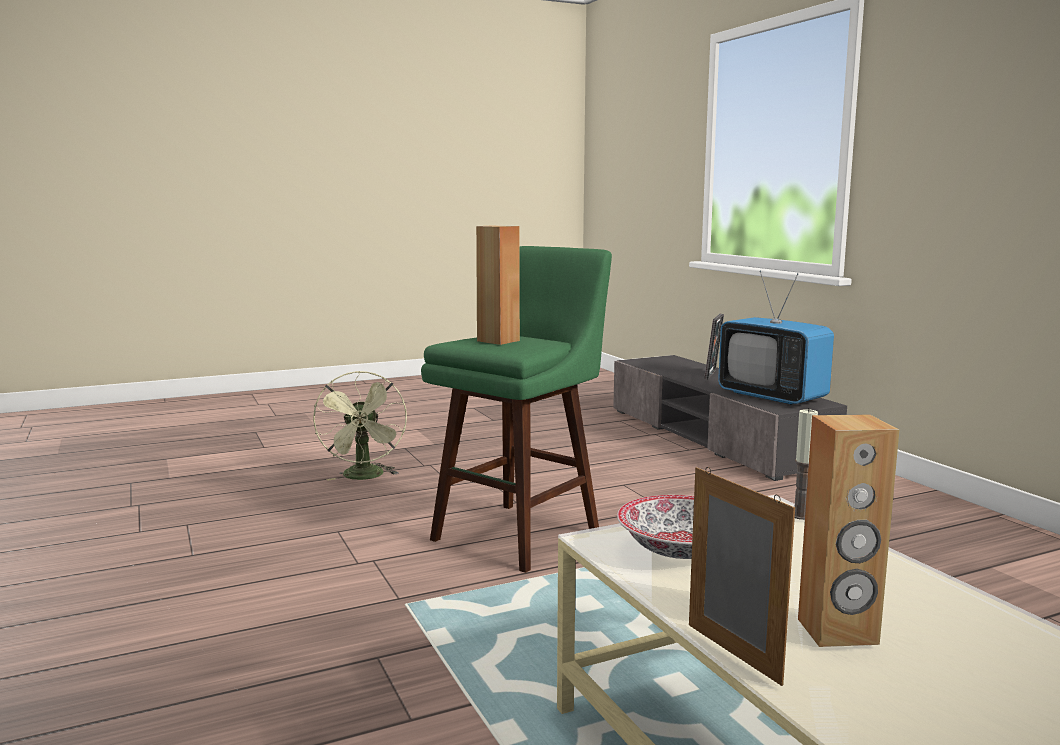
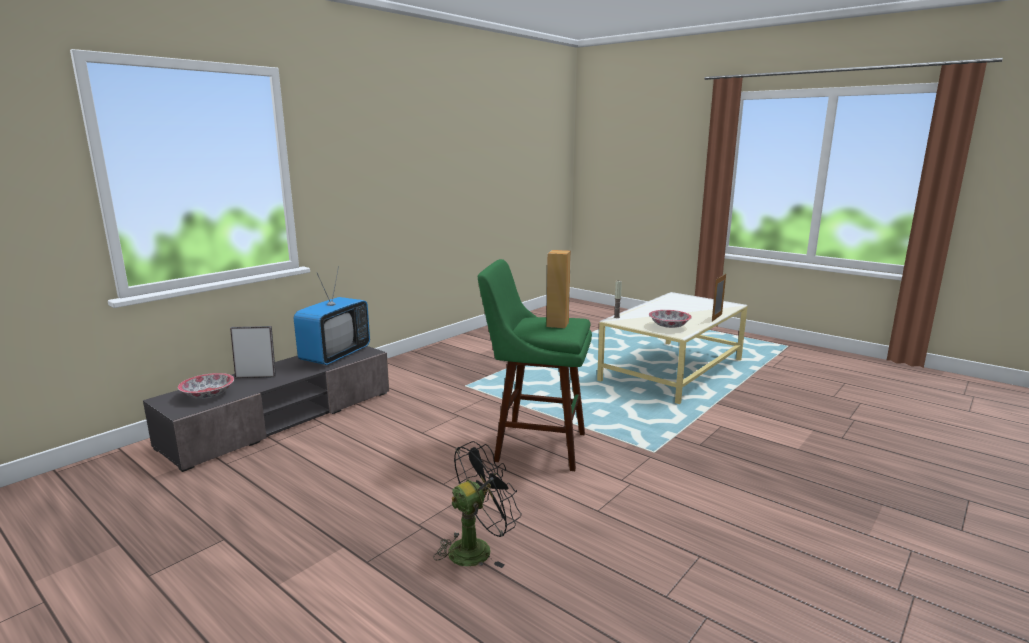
camera: 115 degrees left, 5 degrees up
(365, 477) = (477, 548): green fan -> black fan
(668, 365) = (208, 395): none -> bowl
(838, 632) = (689, 312): brown speaker -> none

